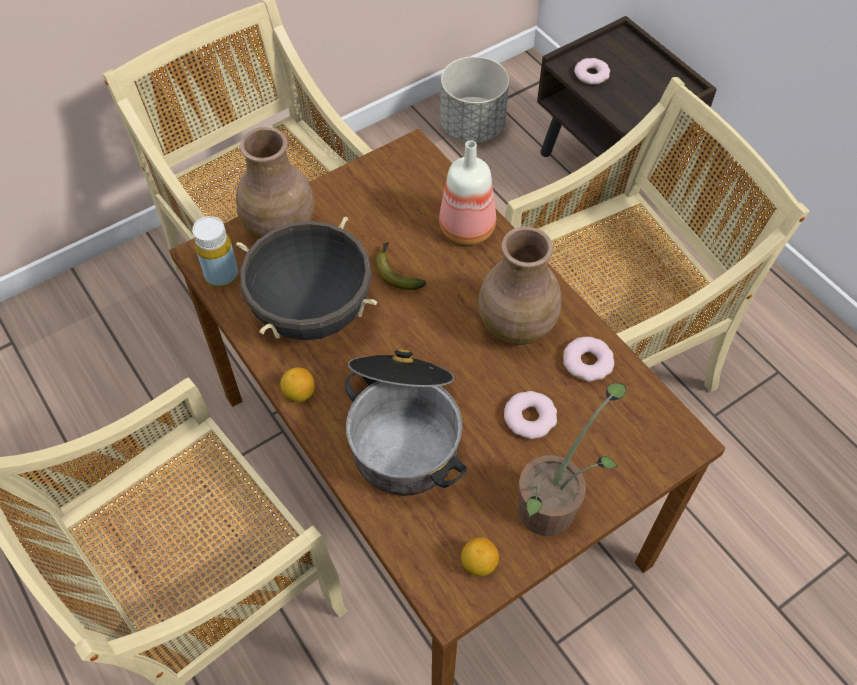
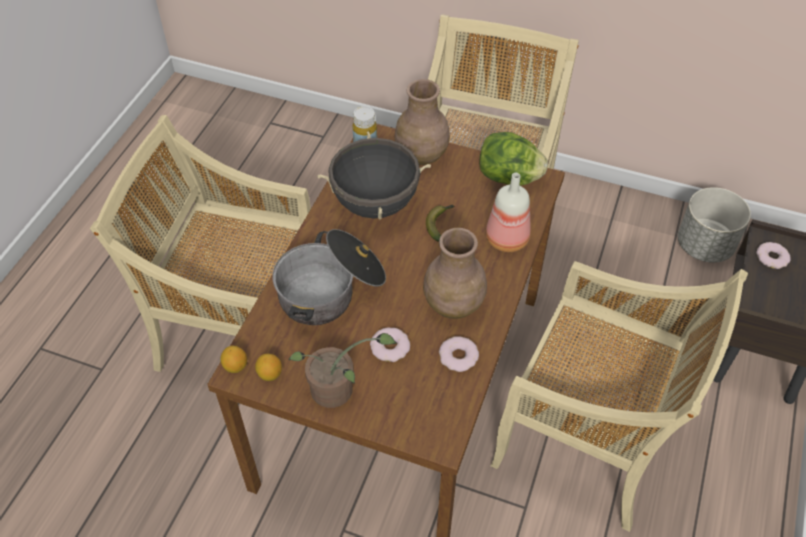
camera: 55 degrees right, 5 degrees down
(299, 393) = (316, 230): lemon -> lemon (235, 366)
(385, 175) = (509, 178): none -> lettuce

